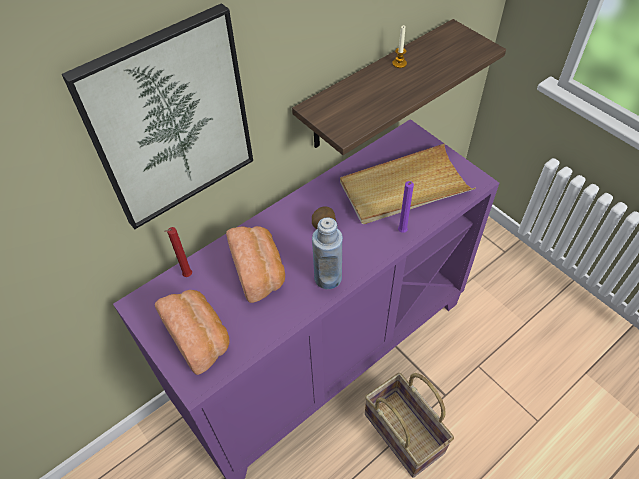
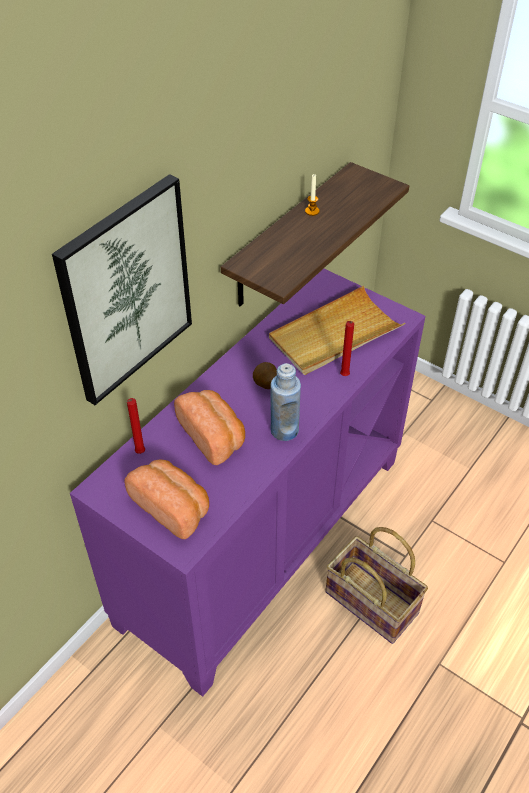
camera: 15 degrees left, 5 degrees down
(401, 232) = (344, 376): purple candle -> red candle

